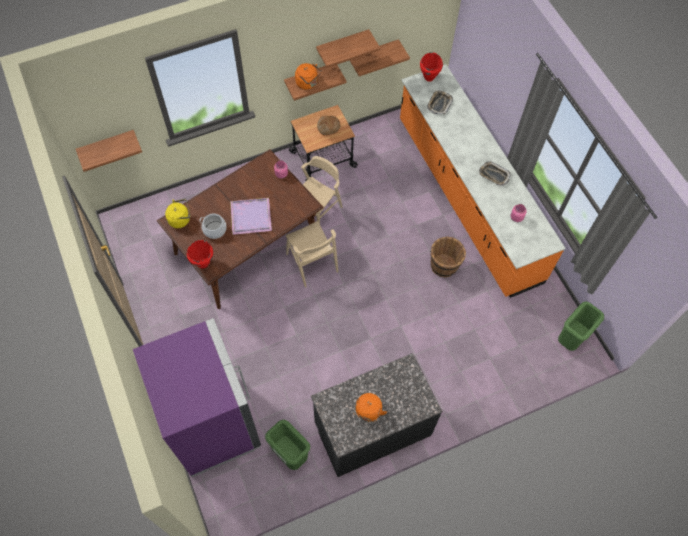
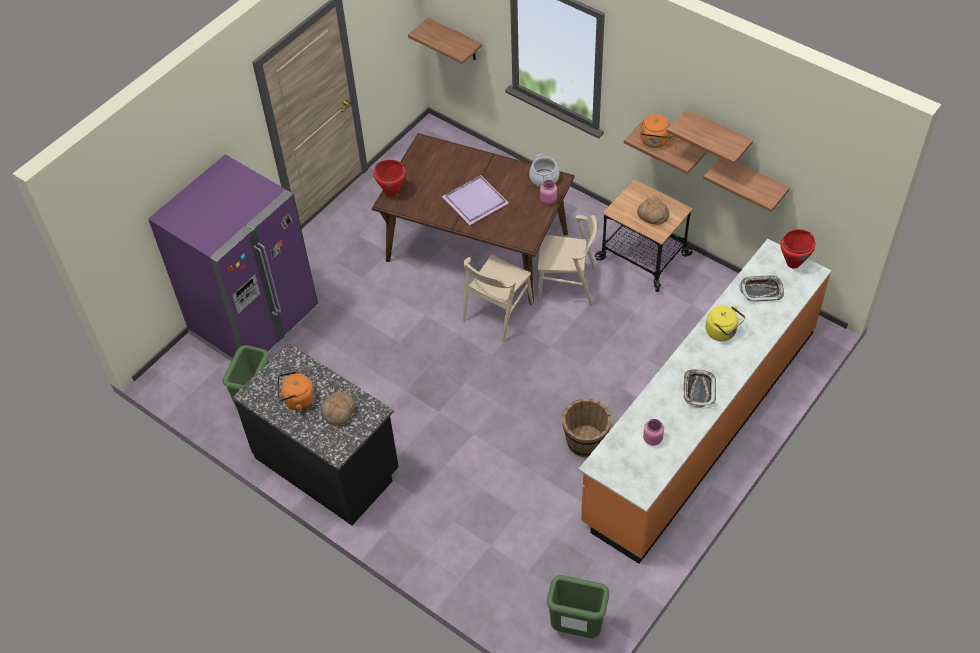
camera: 65 degrees right, 10 degrees down
(180, 219) = (431, 149): yellow kettle -> yellow kettle (722, 332)
(214, 230) = (438, 181): cooking pot -> cooking pot (544, 178)
(394, 388) = (339, 411): none -> bread

